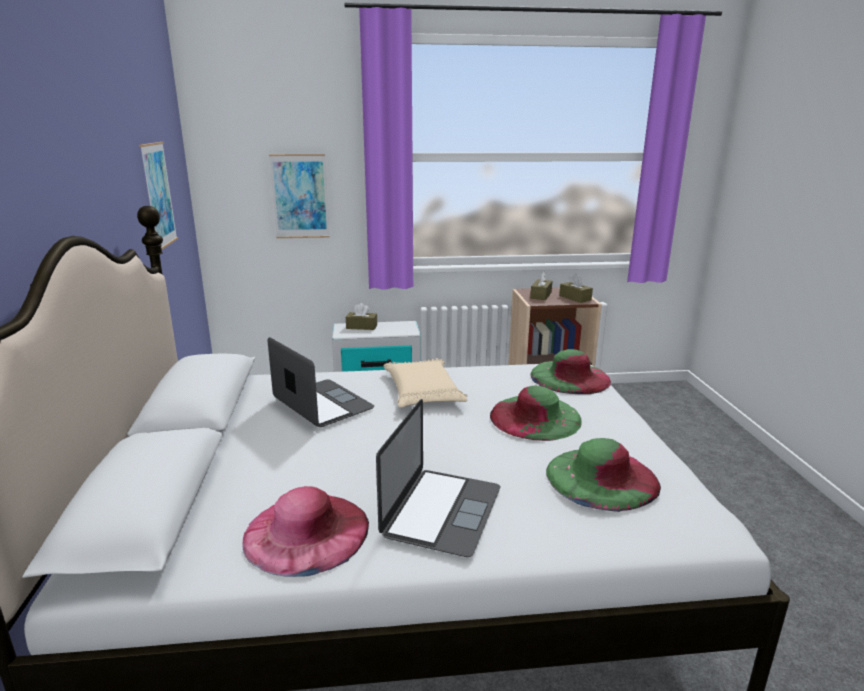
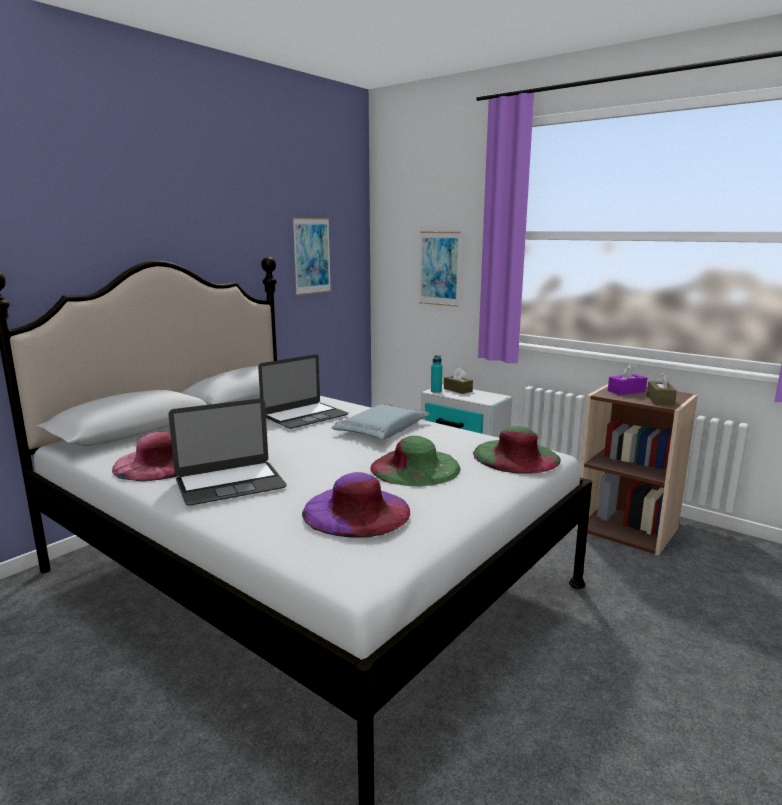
camera: 45 degrees right, 5 degrees down
(322, 403) = (305, 415): laptop -> laptop turned 45 degrees clockwise
(346, 333) = (436, 391): none -> turquoise bottle
(422, 389) = (382, 428): beige pillow -> blue pillow
(541, 295) = (626, 391): brown tissue box -> purple tissue box
(601, 477) = (356, 511): green hat -> purple hat

